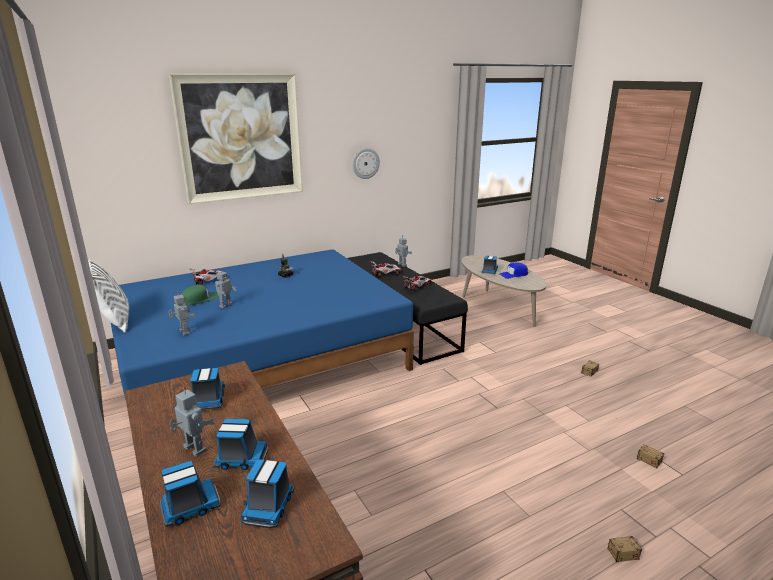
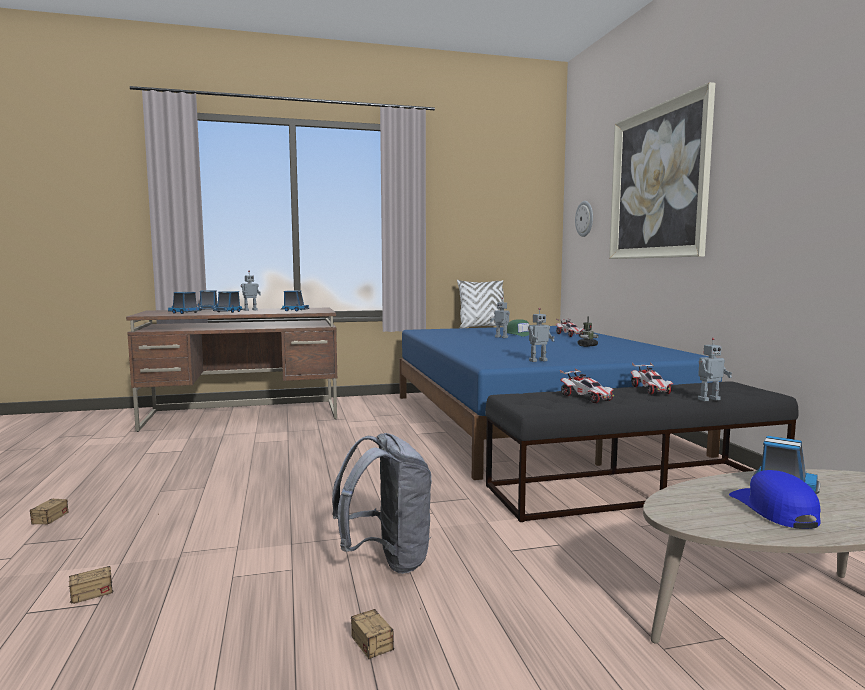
camera: 105 degrees right, 15 degrees down
(184, 332) = (449, 333): toy robot -> toy robot (537, 360)
(365, 163) = (803, 212): wall clock -> wall clock (585, 218)
(532, 380) = (387, 560): none -> grey backpack

